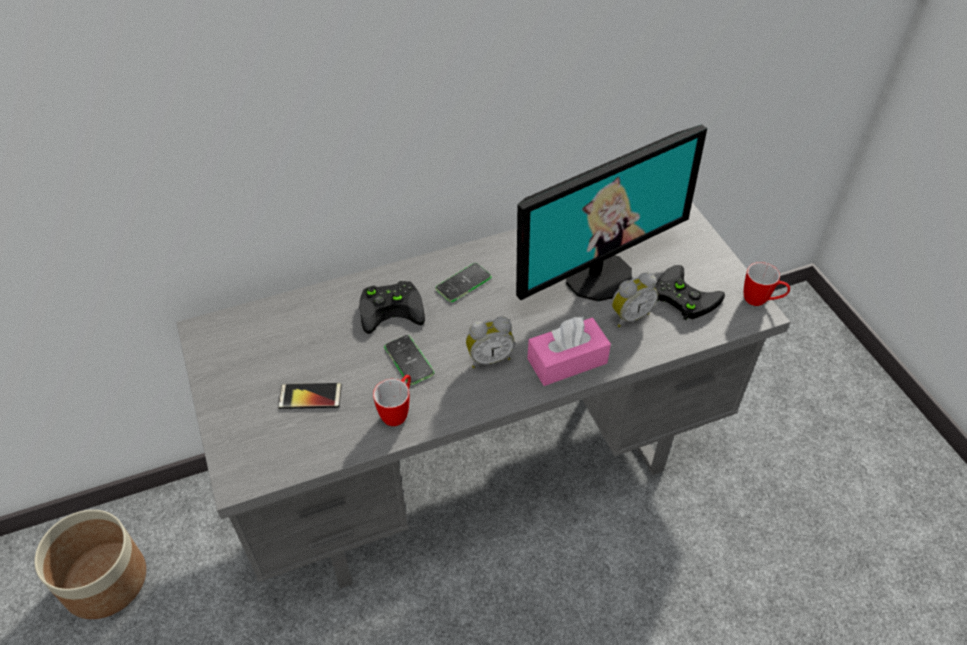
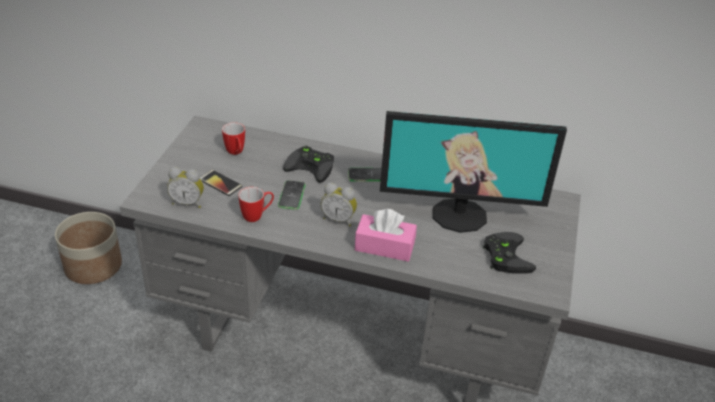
camera: 35 degrees right, 10 degrees down
(629, 315) = (454, 246): alarm clock -> alarm clock (188, 202)
(760, 301) = (561, 287): mug -> mug (236, 153)

